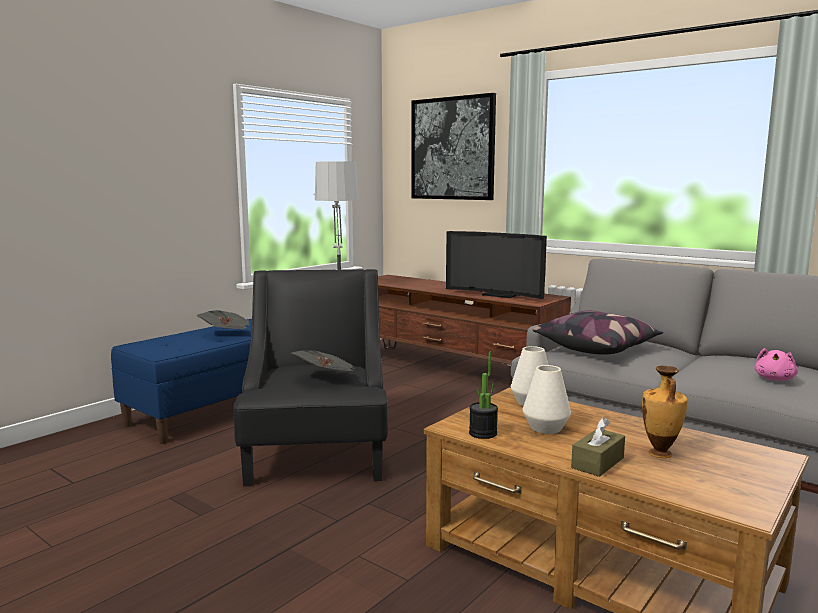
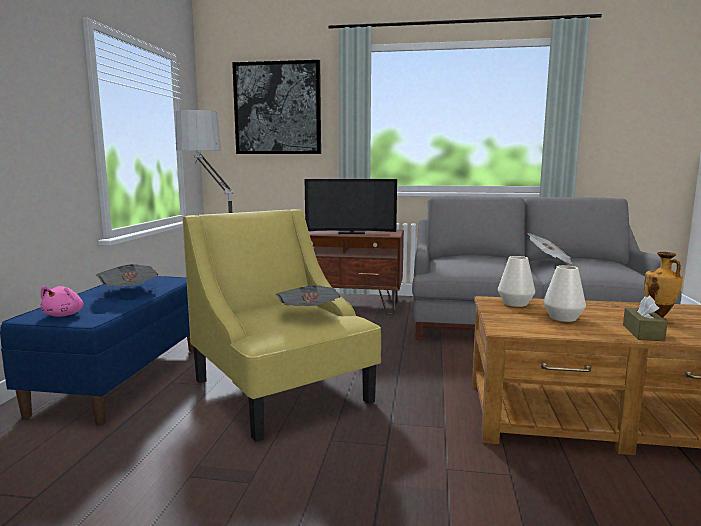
camera: 30 degrees left, 0 degrees up
(317, 450) = (282, 390): black armchair -> yellow armchair
(483, 433) = (535, 329): potted plant -> none
(596, 348) = (470, 263): pillow -> none
(709, 359) = (550, 261): none -> newspaper
(774, 379) = (606, 267): pink plush toy -> pink plush toy (65, 315)

